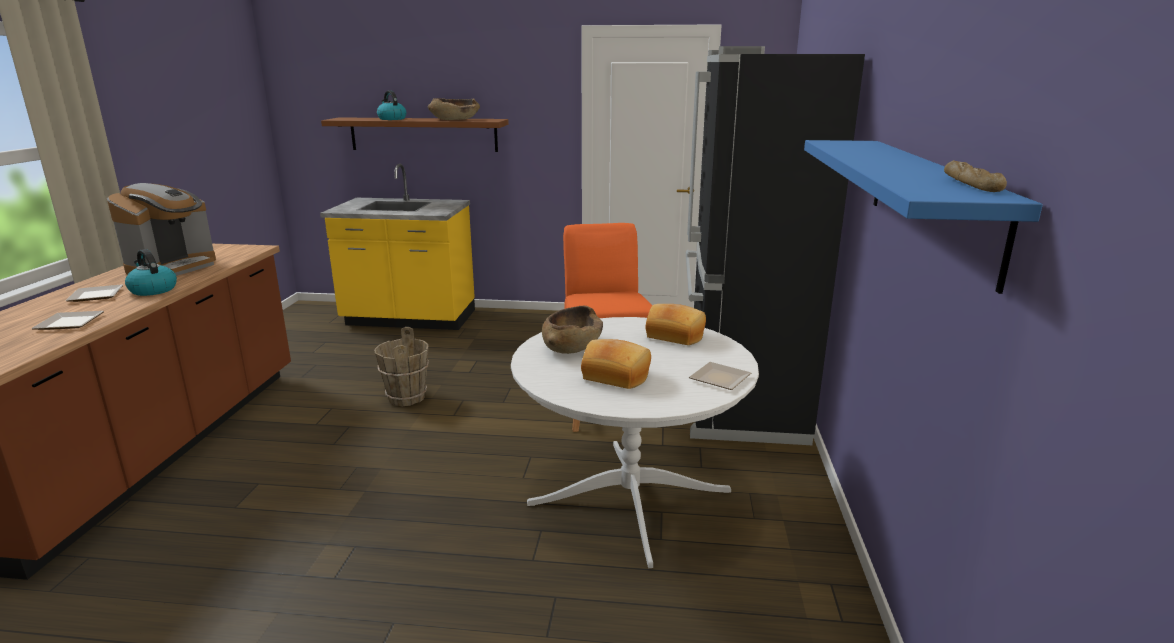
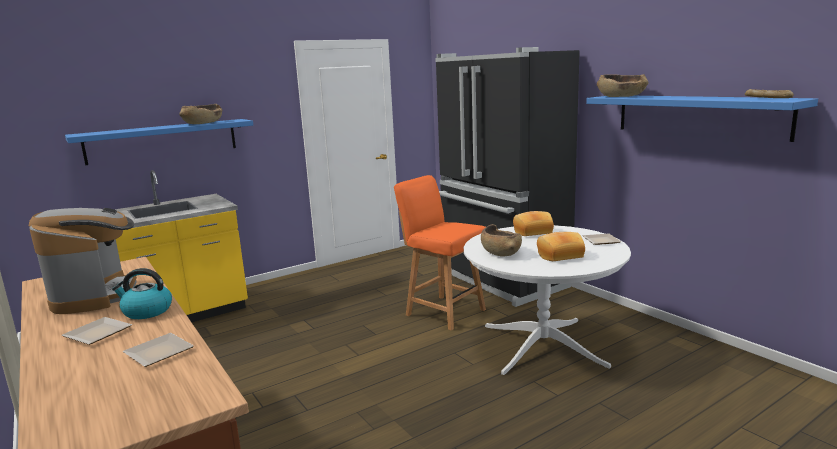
camera: 40 degrees left, 5 degrees down
(391, 119) = (139, 129): kettle -> none
(406, 398) = (300, 361): brown bucket -> none
(423, 134) = (162, 141): brown shelf -> blue shelf
(848, 145) = (621, 96): none -> brown bowl

